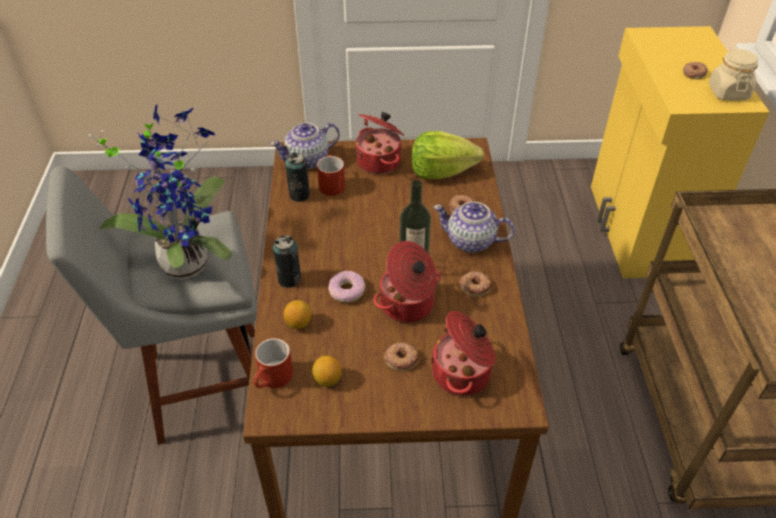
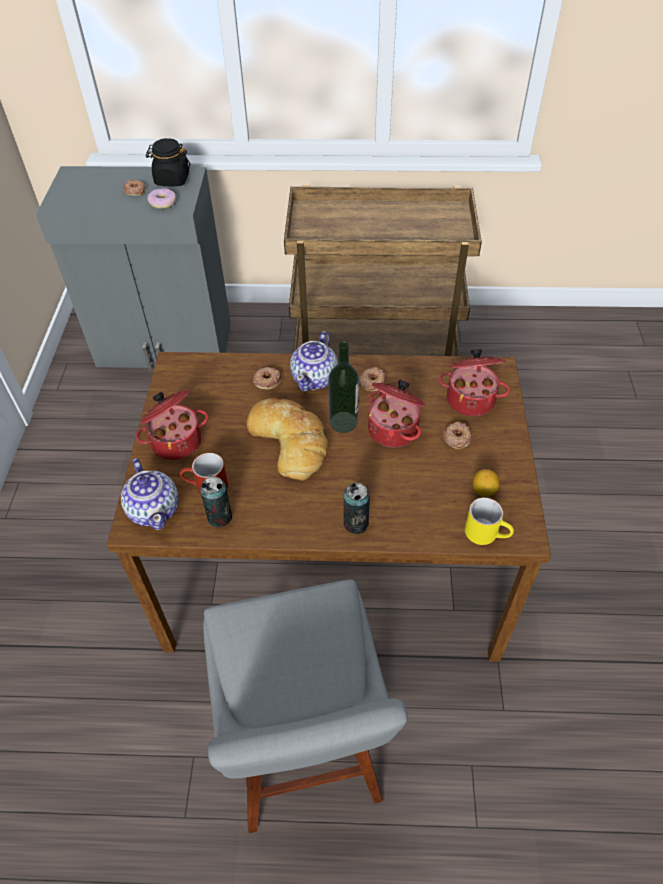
camera: 85 degrees left, 5 degrees up
(187, 260) = (297, 645): potted plant -> none
(273, 380) = (487, 533): red mug -> yellow mug
(298, 323) = (416, 515): lemon -> none
(347, 291) = (374, 474): donut -> donut (163, 202)
(386, 230) = (290, 440): none -> bread
(441, 171) = (207, 391): lettuce -> none
(638, 229) = (165, 346): yellow cabinet -> grey cabinet
(728, 92) = (172, 179): beige jar -> black jar

